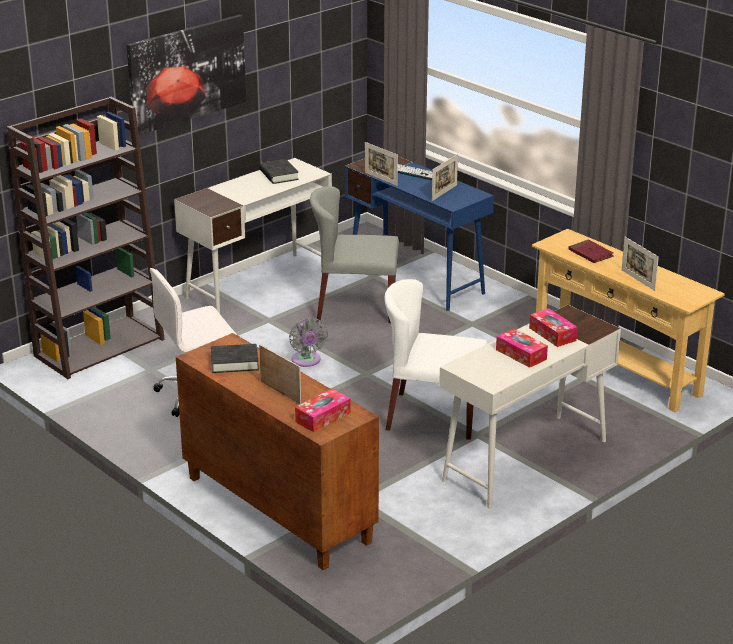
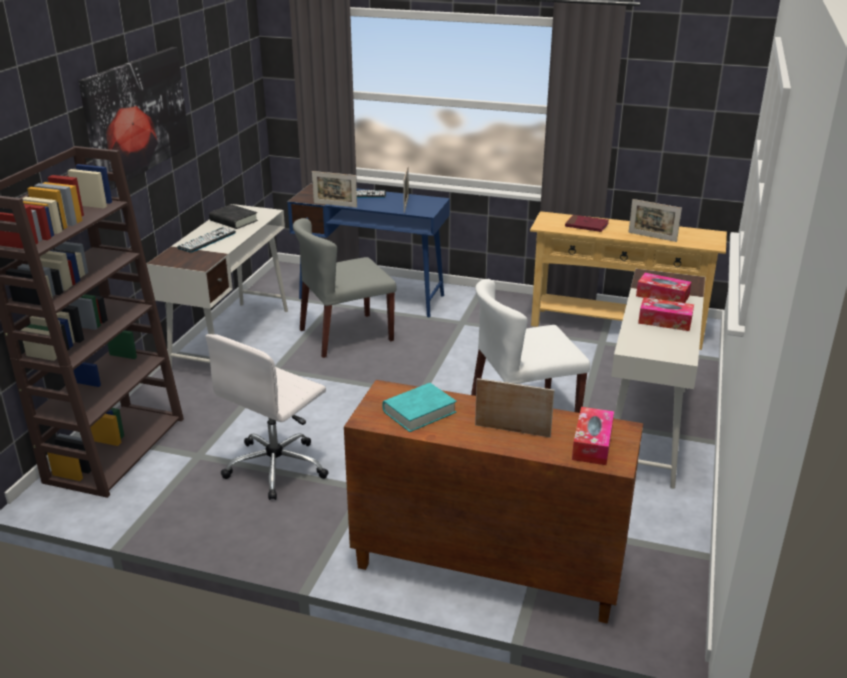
camera: 30 degrees left, 0 degrees up
(234, 362) = (419, 412): black book -> turquoise book
(239, 189) = (207, 240): none -> keyboard
(306, 361) = (352, 398): grey fan -> none

